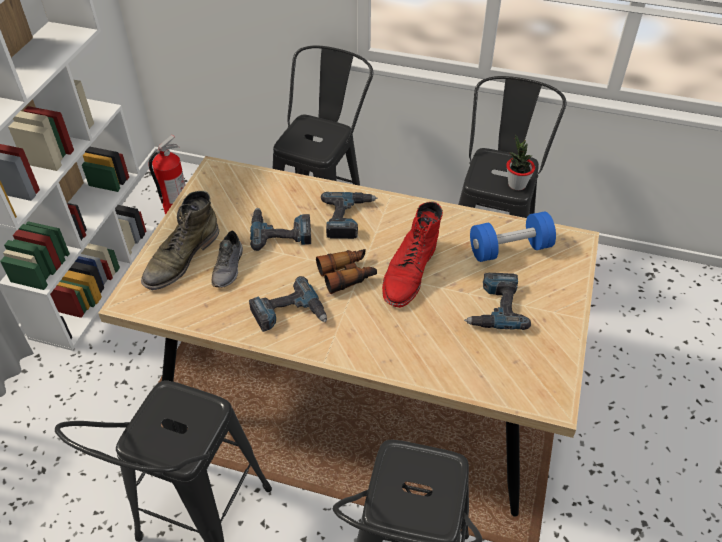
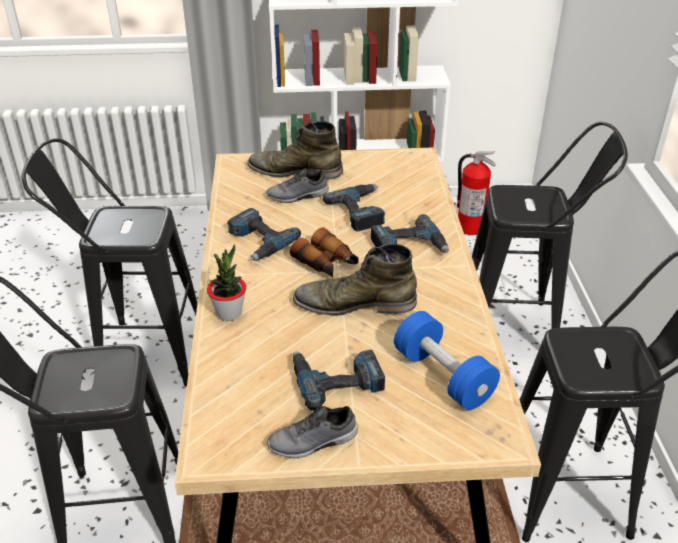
camera: 70 degrees right, 10 degrees down
(409, 272) = (354, 303): red boot -> green boot
(516, 184) = (589, 374): potted plant -> potted plant (229, 313)
(555, 337) = (313, 442): none -> grey shoe

